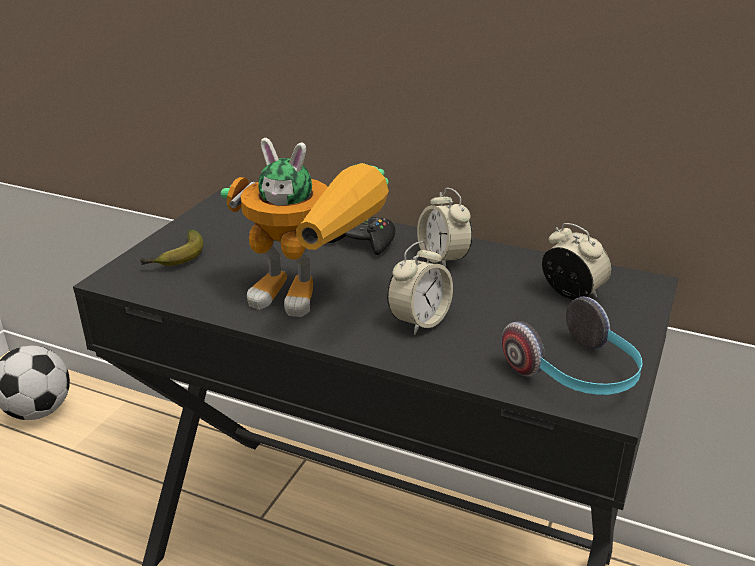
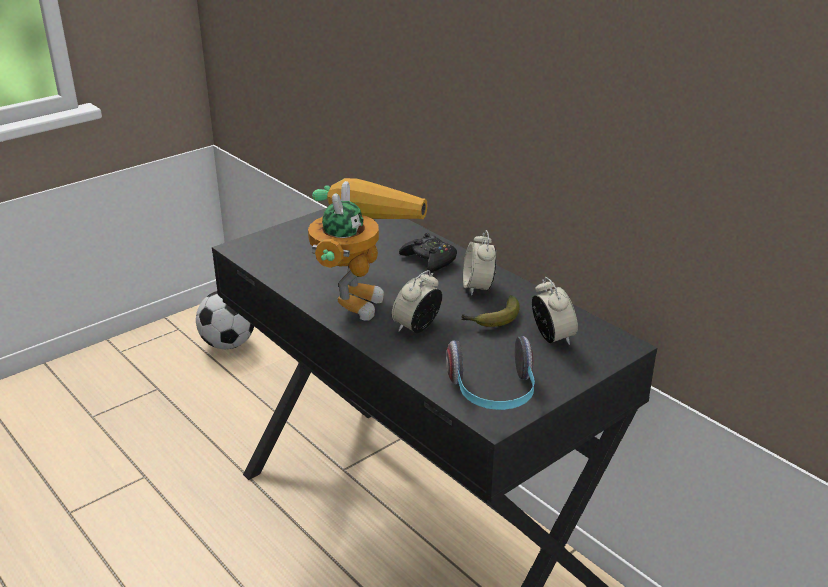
camera: 25 degrees right, 0 degrees up
(176, 258) = (290, 242): banana -> banana (492, 319)
(315, 299) = (358, 294): toy robot -> toy robot turned 120 degrees counterclockwise
(419, 321) = (417, 327): alarm clock -> alarm clock turned 150 degrees clockwise

